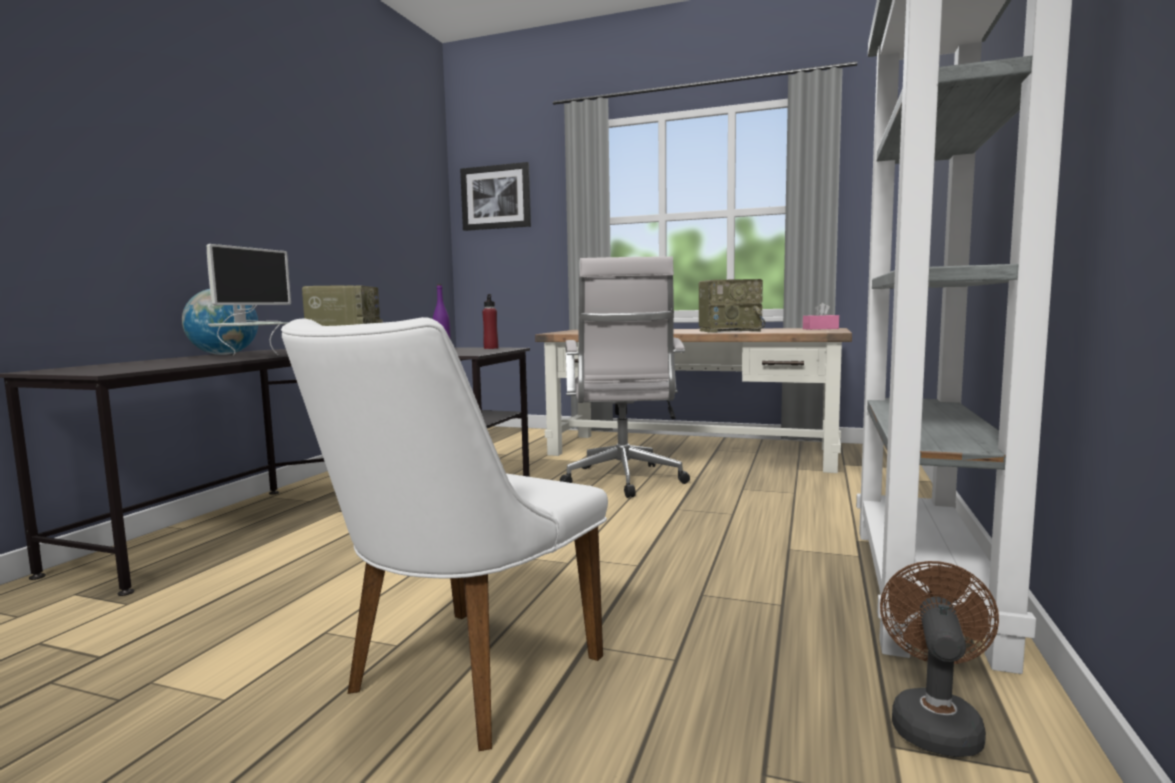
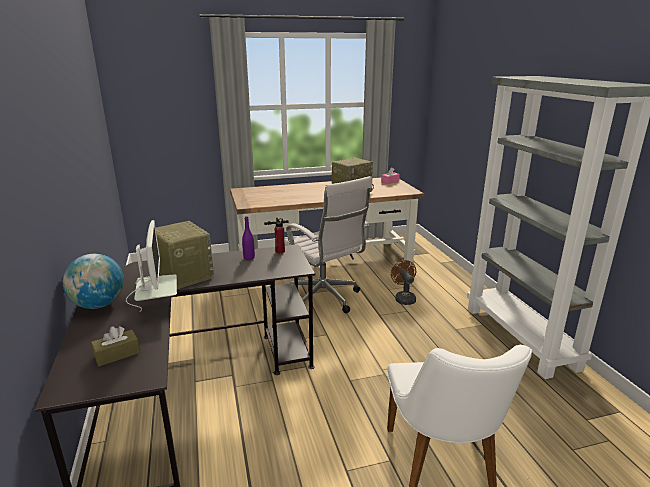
camera: 35 degrees left, 15 degrees up
(136, 365) = (117, 354): none -> brown tissue box
(496, 197) = (147, 85): picture -> none
(934, 721) = (585, 404): brown fan -> brown fan (403, 298)

